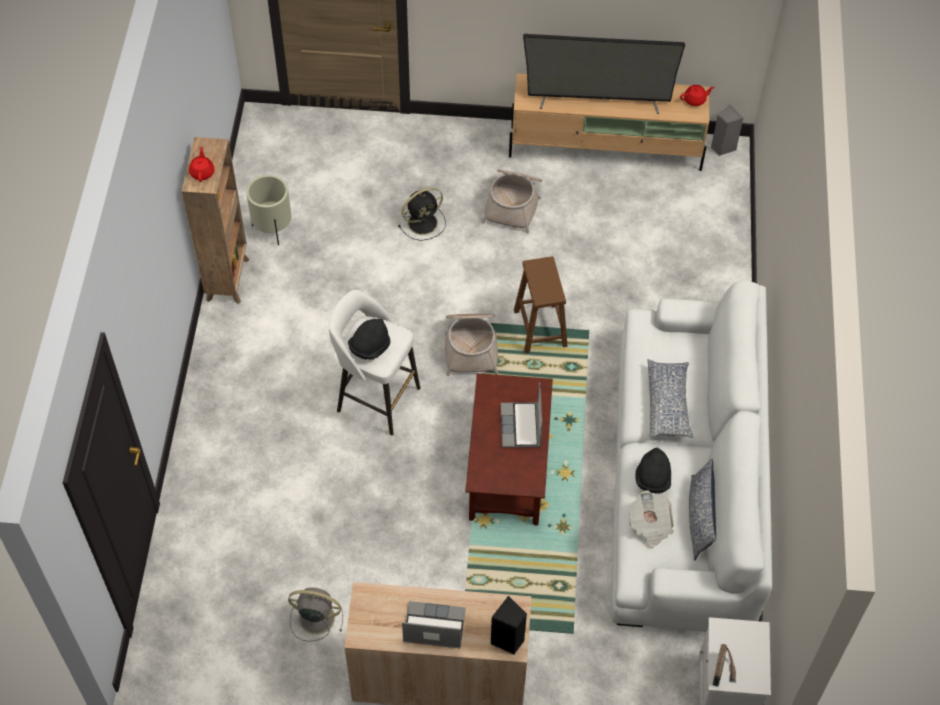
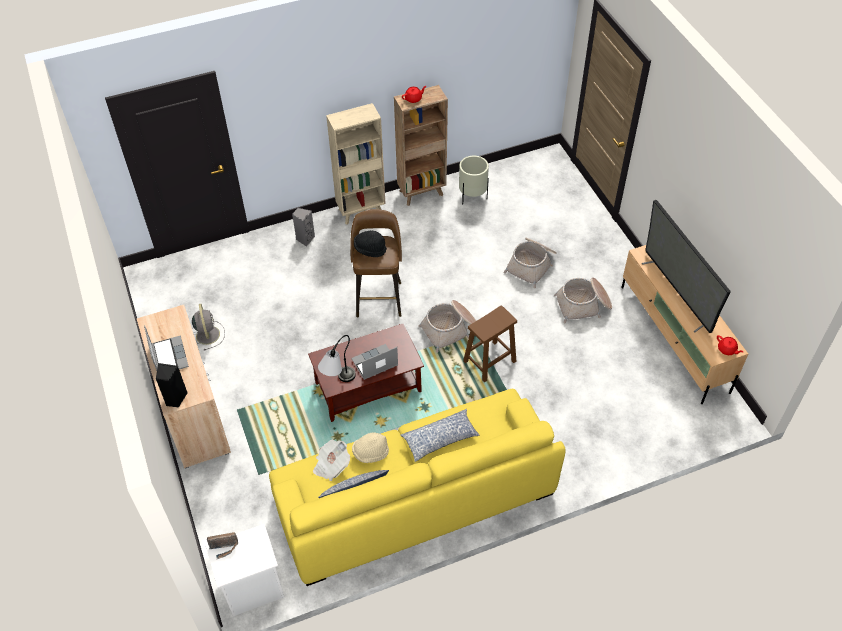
camera: 65 degrees right, 5 degrees down
(214, 357) = (361, 211): none -> beige bookcase
(376, 398) = (379, 298): white stool -> brown stool
(424, 222) = (531, 265): black fan -> basket
(528, 475) = (338, 382): none -> table lamp
(652, 479) = (370, 453): black hat -> beige hat
(683, 481) = (414, 496): white sofa -> yellow sofa
(722, 147) = (735, 409): grey speaker -> grey speaker (305, 239)

